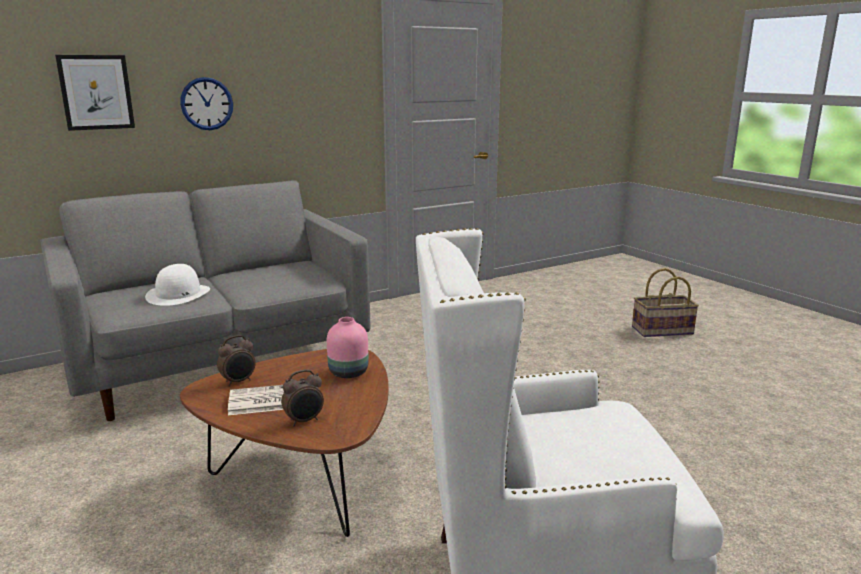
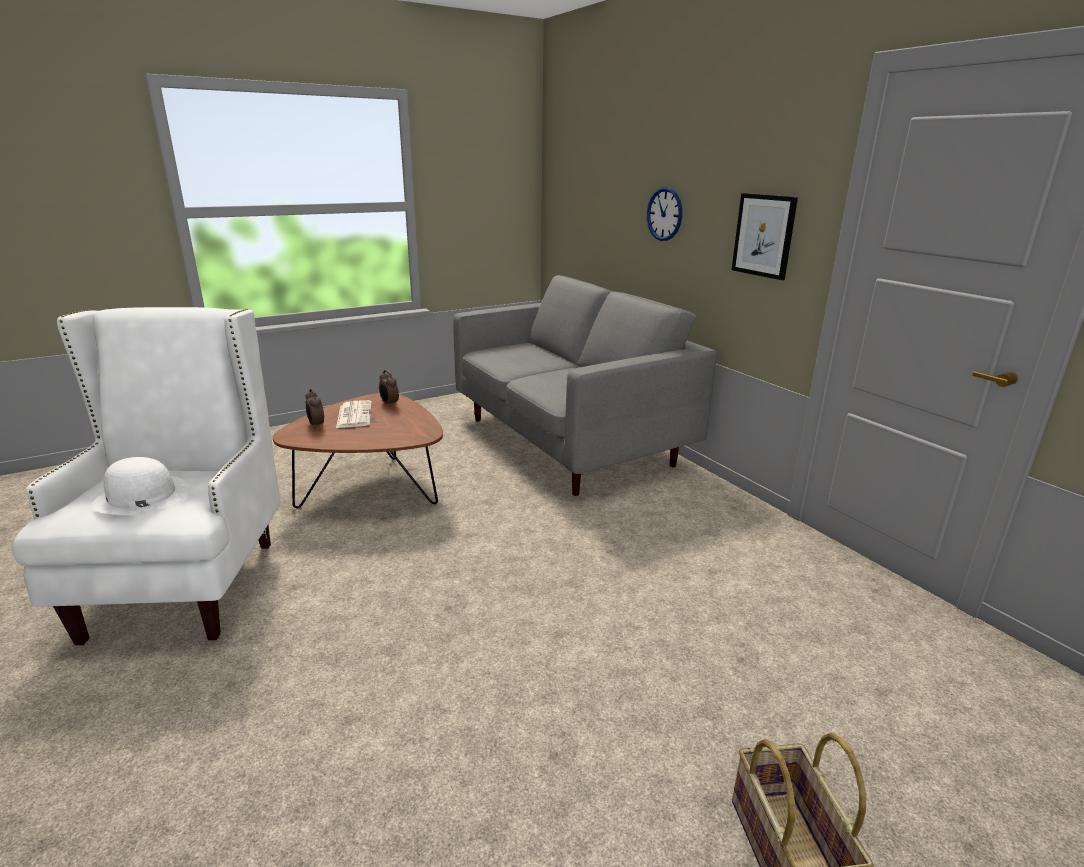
camera: 90 degrees right, 5 degrees up
(96, 92) = (607, 195): picture -> picture (764, 235)
(178, 294) = (524, 360): white hat -> white hat (141, 497)
(347, 373) = (386, 434): pink vase -> none

